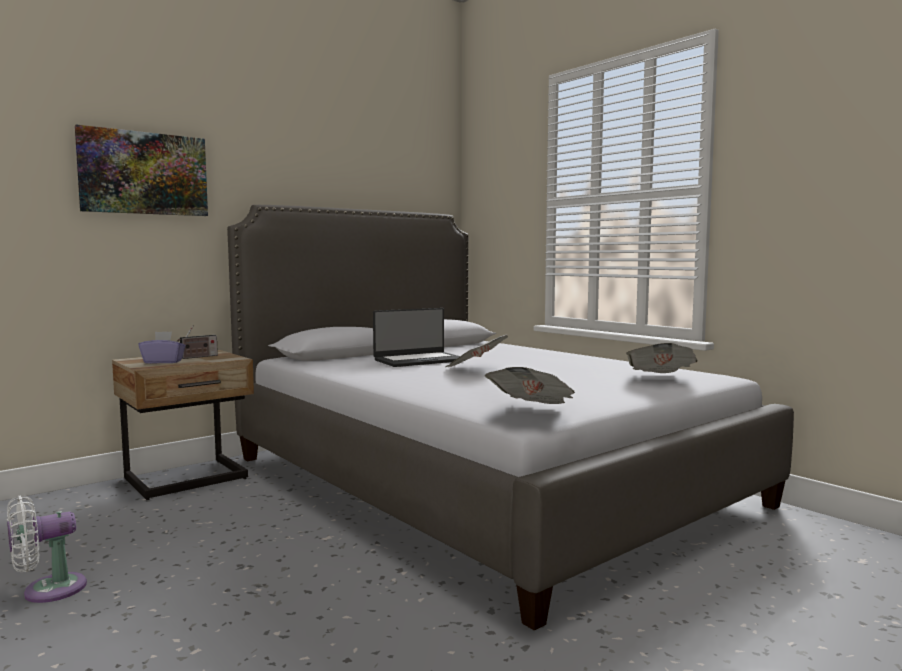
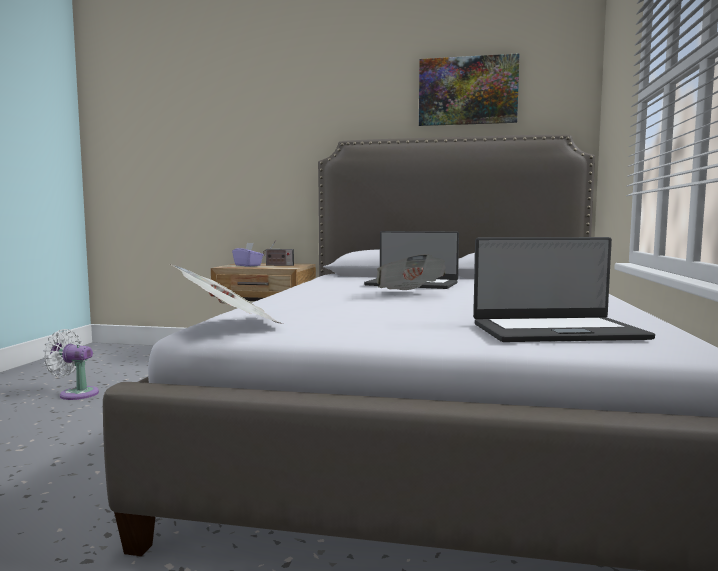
camera: 50 degrees right, 0 degrees up
(144, 173) = (266, 125): picture -> picture (467, 91)
(660, 378) = (556, 331): newspaper -> laptop

